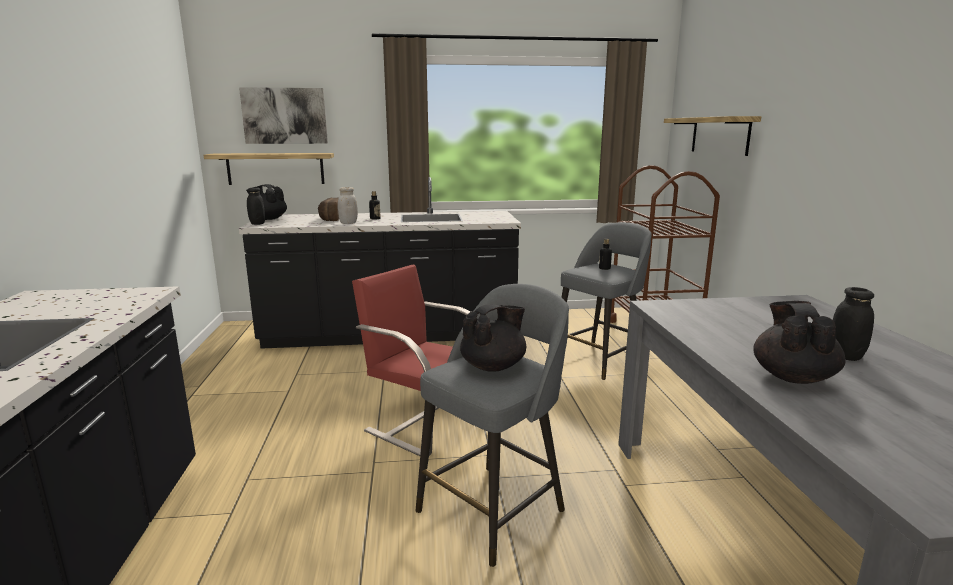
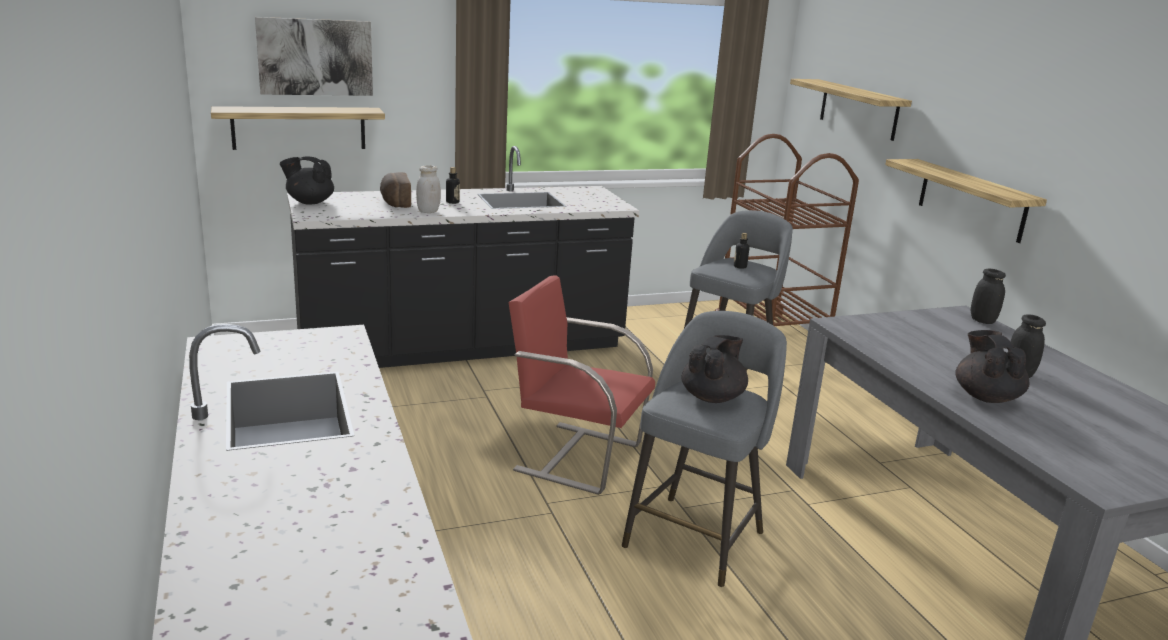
camera: 15 degrees left, 5 degrees up
(257, 224) = (308, 213): black jar -> black jar (982, 321)
(816, 196) = (971, 200): none -> shelf

